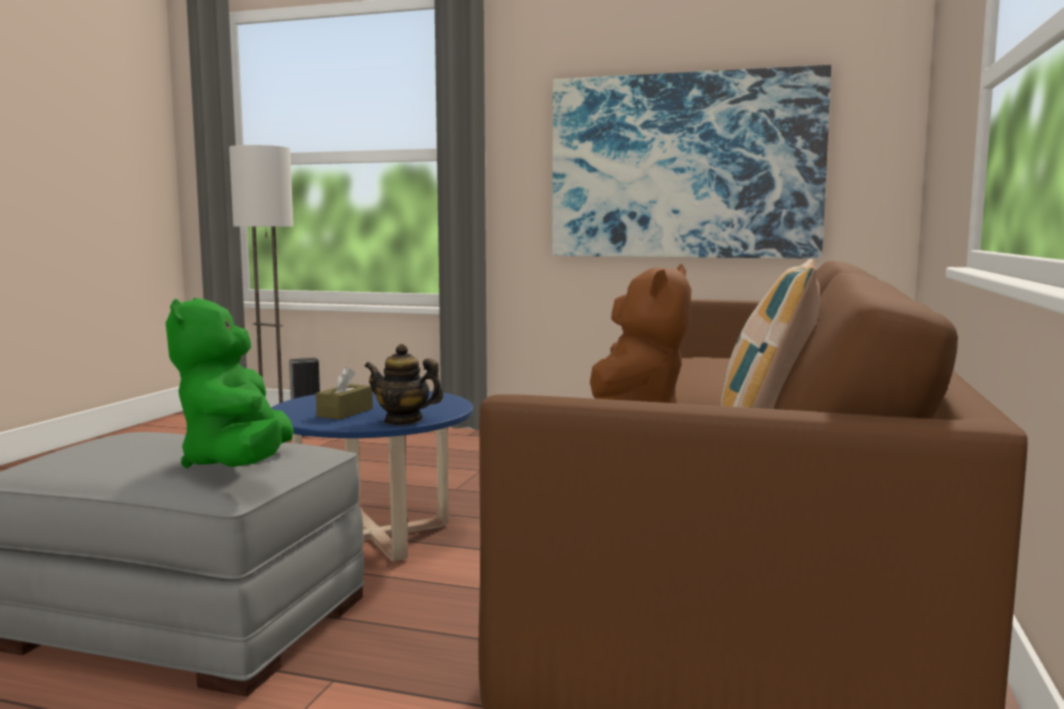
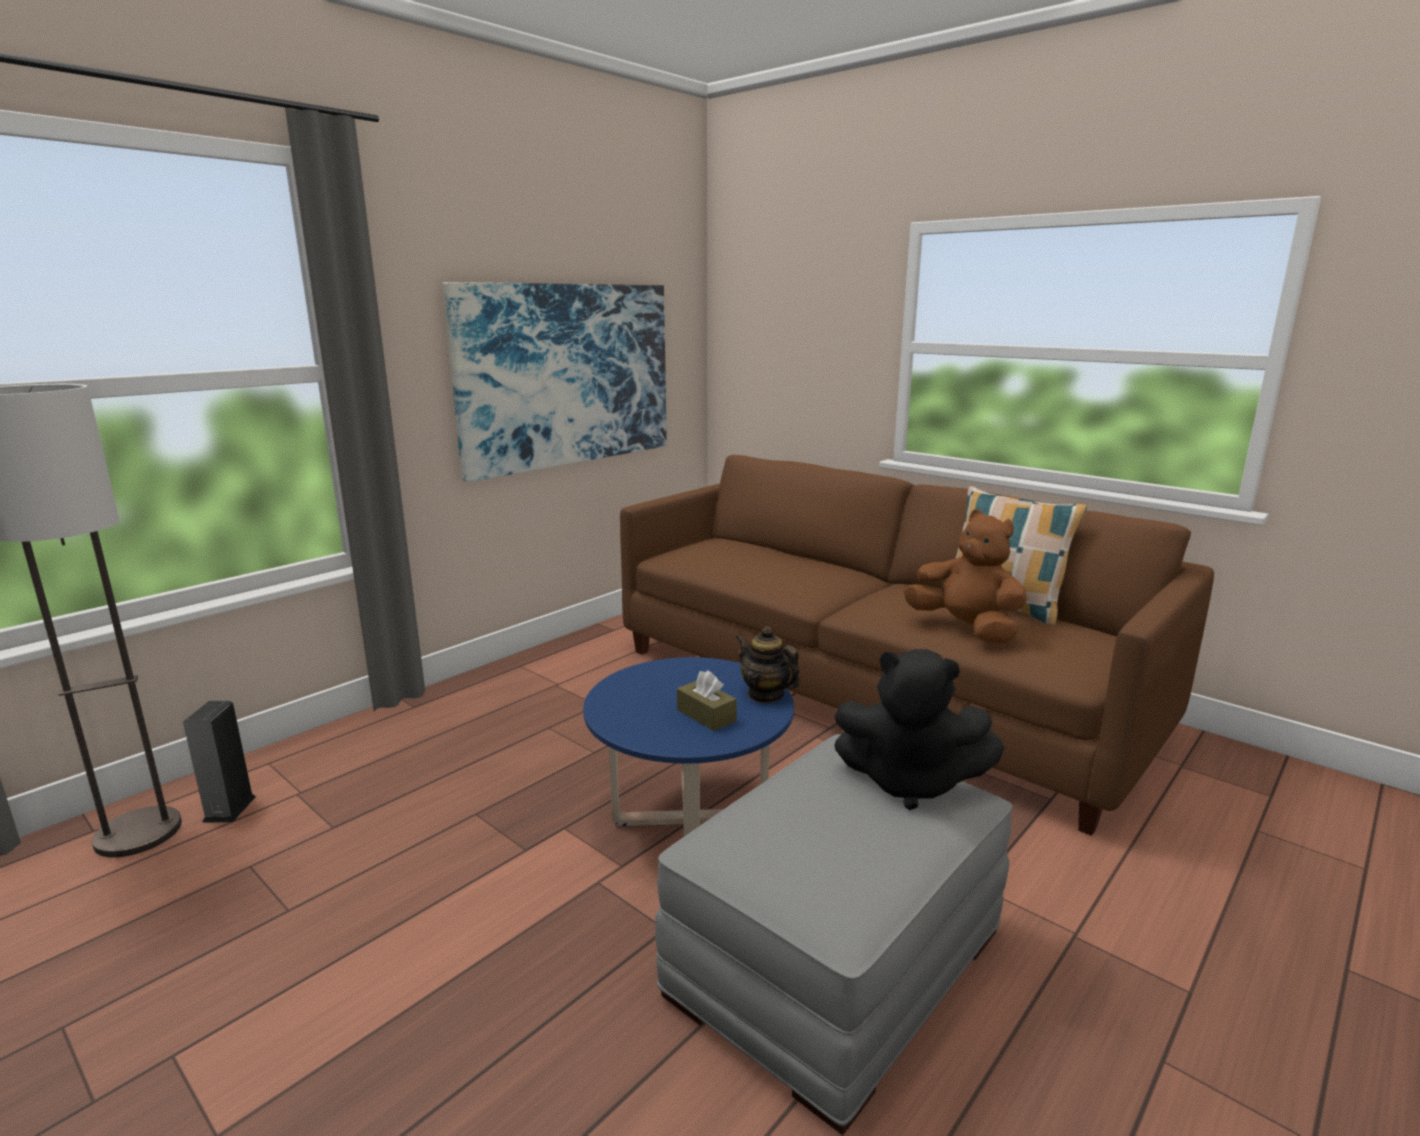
camera: 65 degrees left, 10 degrees up
(238, 465) = (910, 782): green plush toy -> black plush toy
(403, 421) = (765, 695): teapot -> teapot turned 90 degrees clockwise

